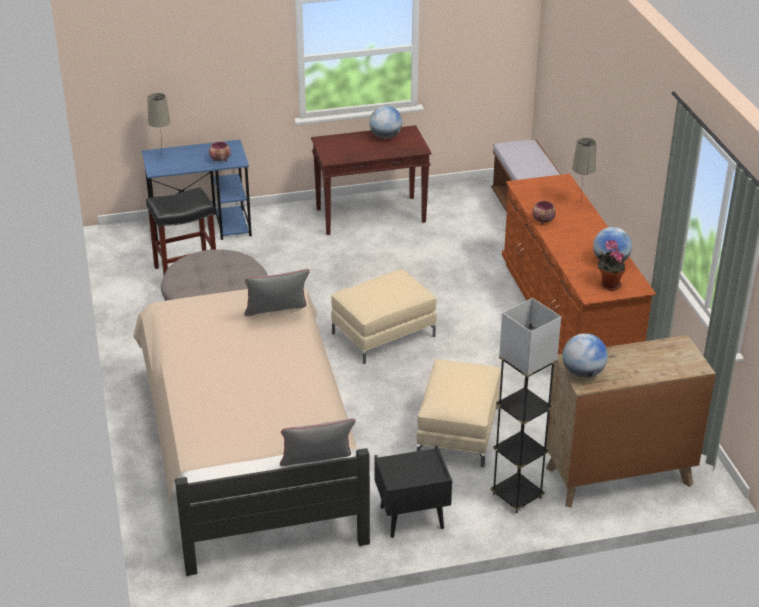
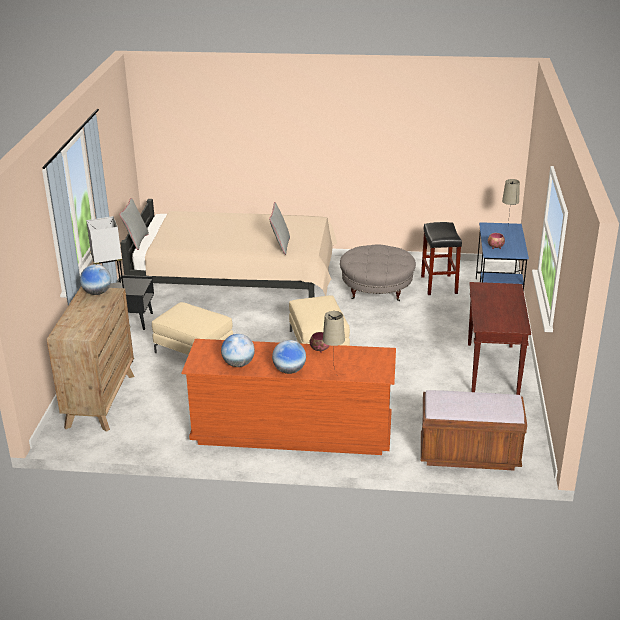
camera: 110 degrees right, 5 degrees down
(385, 137) = (511, 315): globe -> globe (289, 370)
(608, 285) = (209, 355): potted plant -> none

